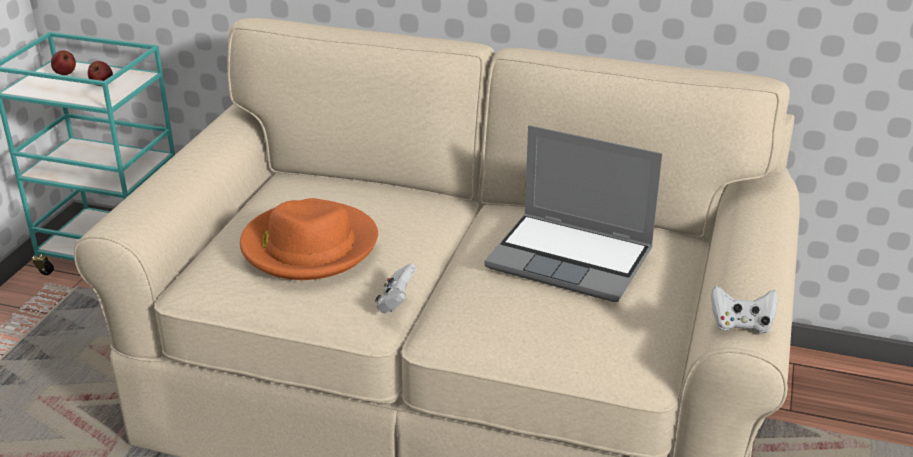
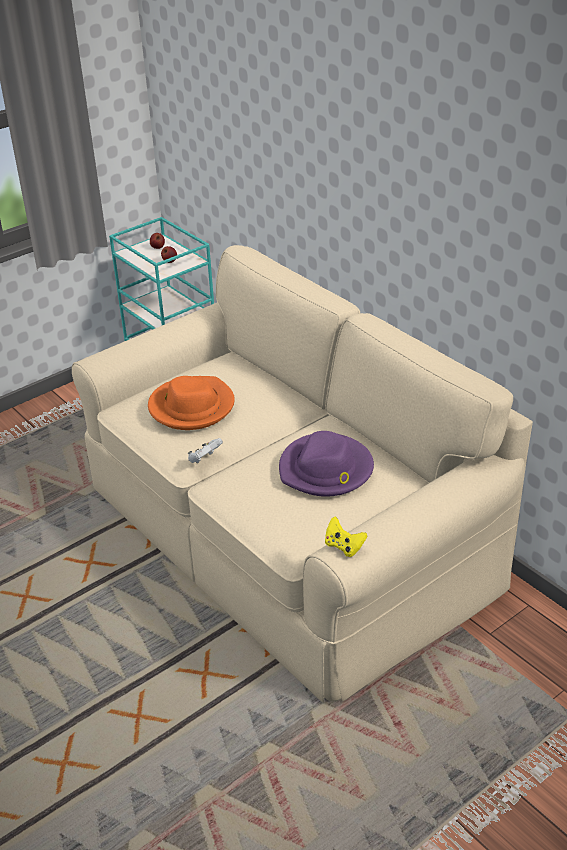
camera: 35 degrees right, 5 degrees up
(572, 259) = (326, 469): laptop -> purple hat
(741, 325) = (344, 547): white game controller -> yellow game controller

